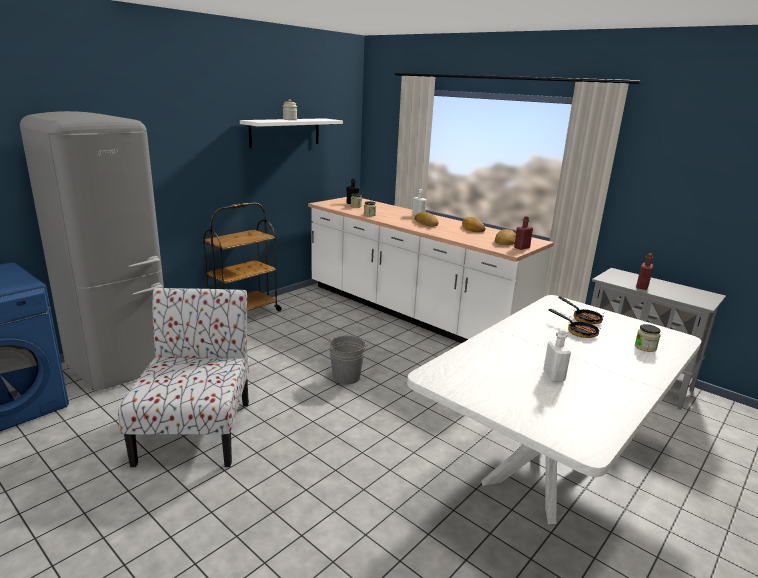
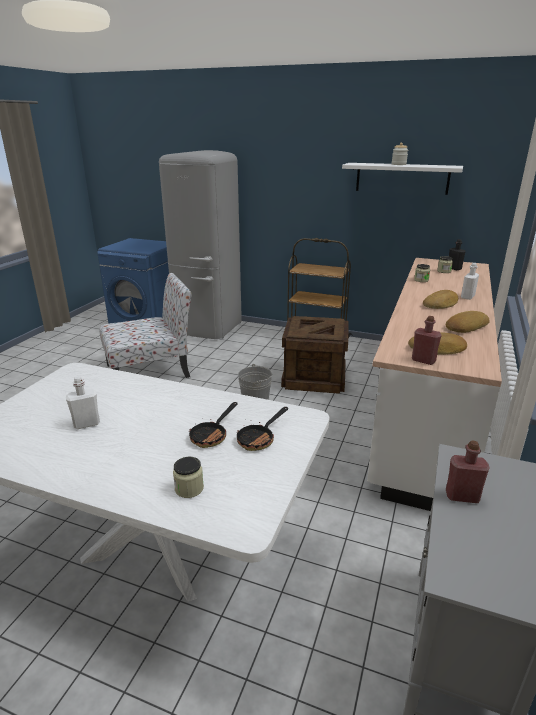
camera: 70 degrees right, 5 degrees up
(324, 338) = (314, 378): none -> crate

